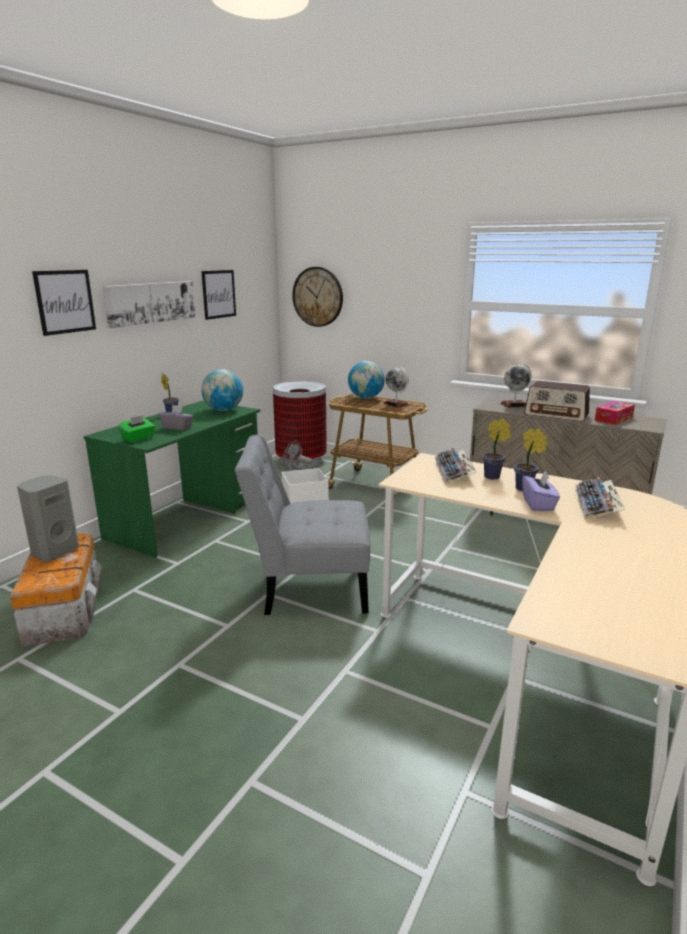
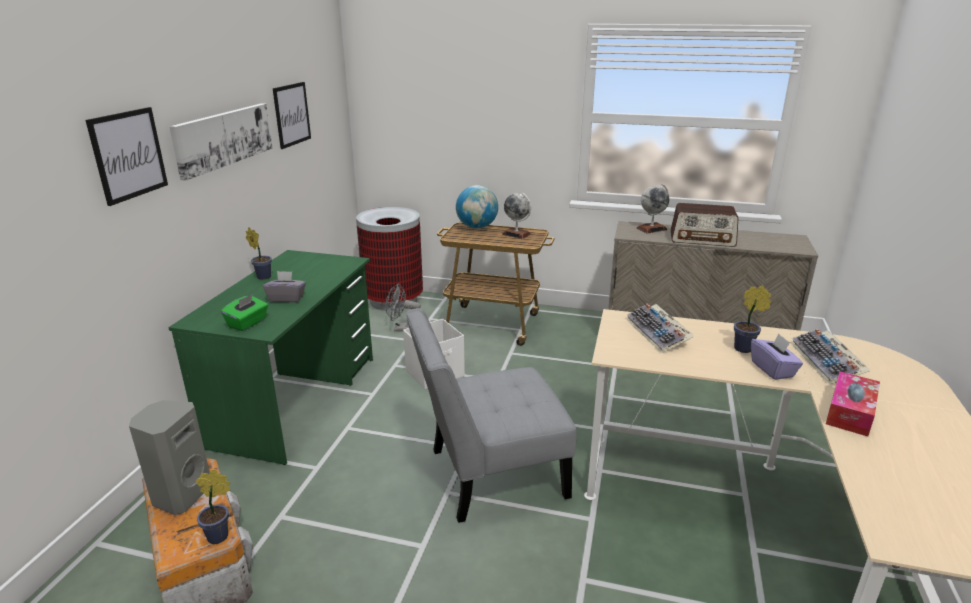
camera: 15 degrees left, 5 degrees up
(224, 410) = (326, 264): globe -> none
(318, 297) = (401, 107): wall clock -> none
(494, 477) = (702, 335): potted plant -> potted plant (221, 536)
(613, 419) = (759, 240): tissue box -> tissue box (850, 412)

